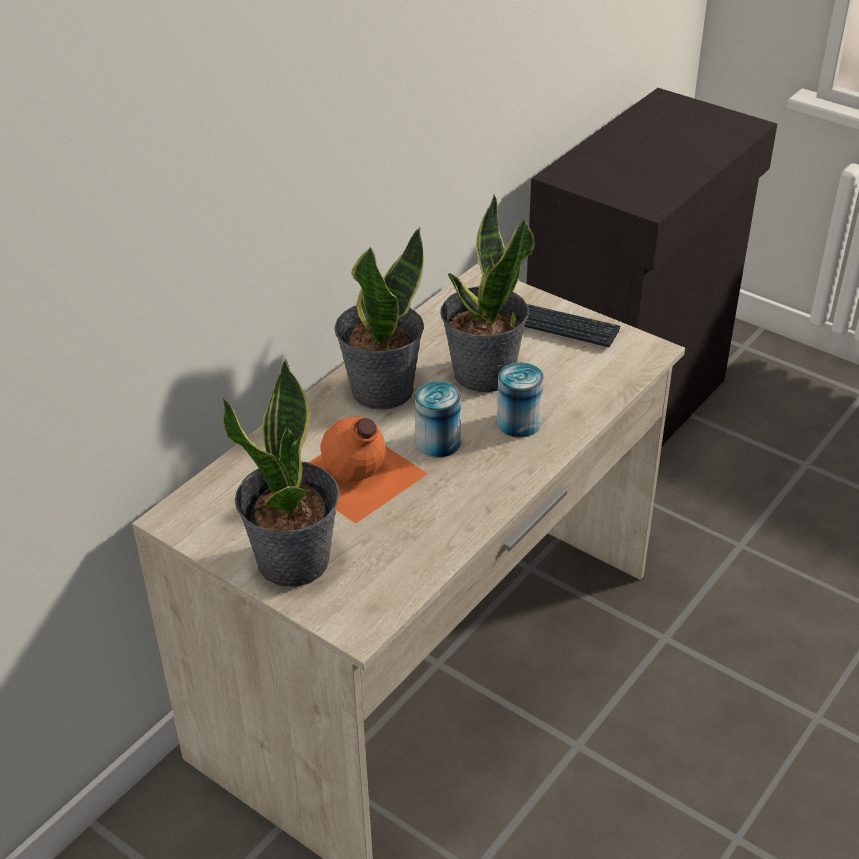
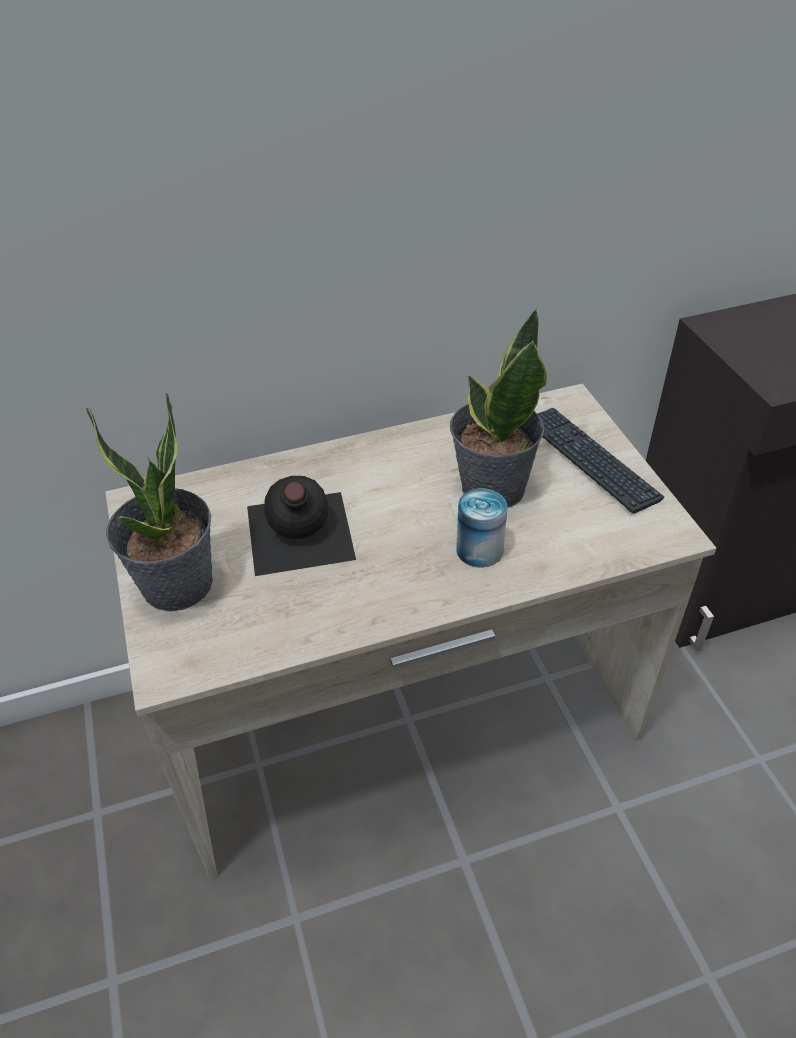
camera: 35 degrees right, 5 degrees up
(357, 476) = (298, 533): orange bottle -> black bottle
(381, 389) = (391, 464): potted plant -> none
(438, 442) = (392, 534): can -> none

